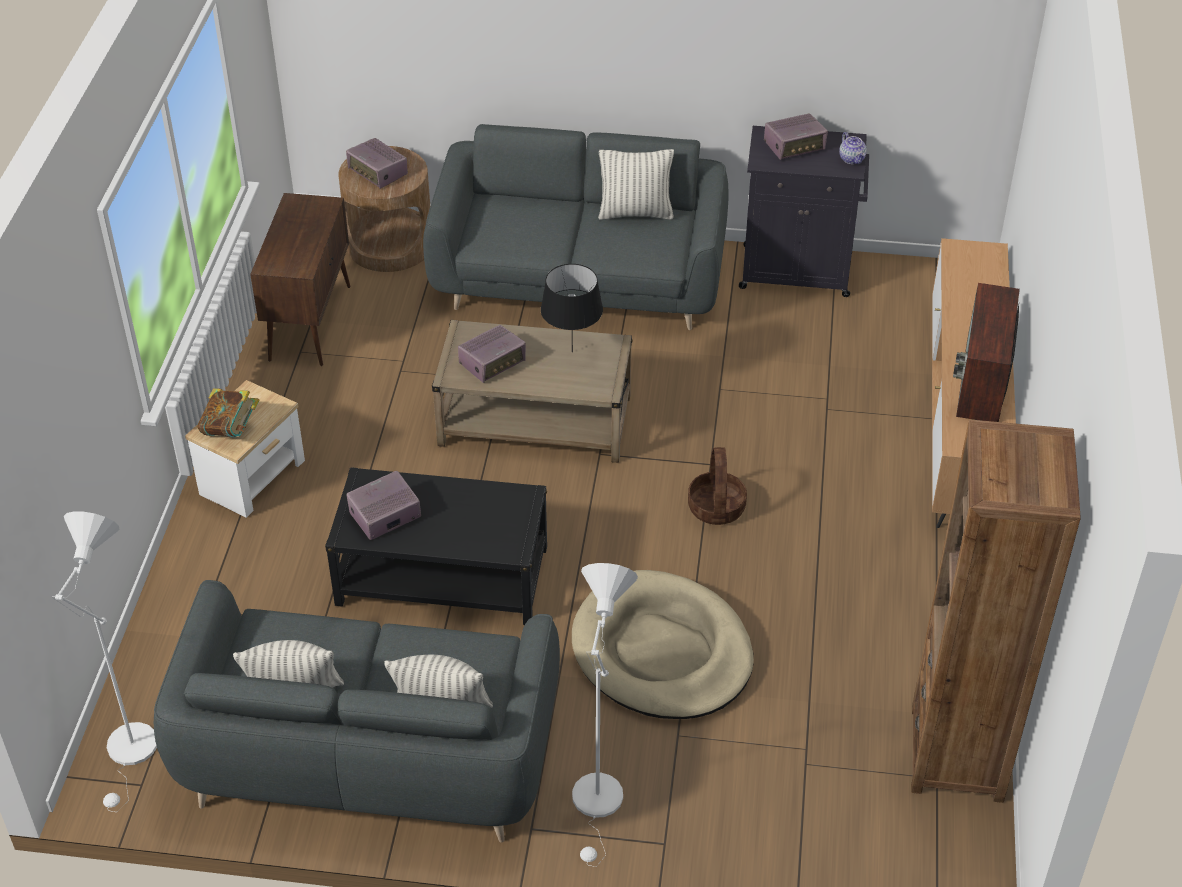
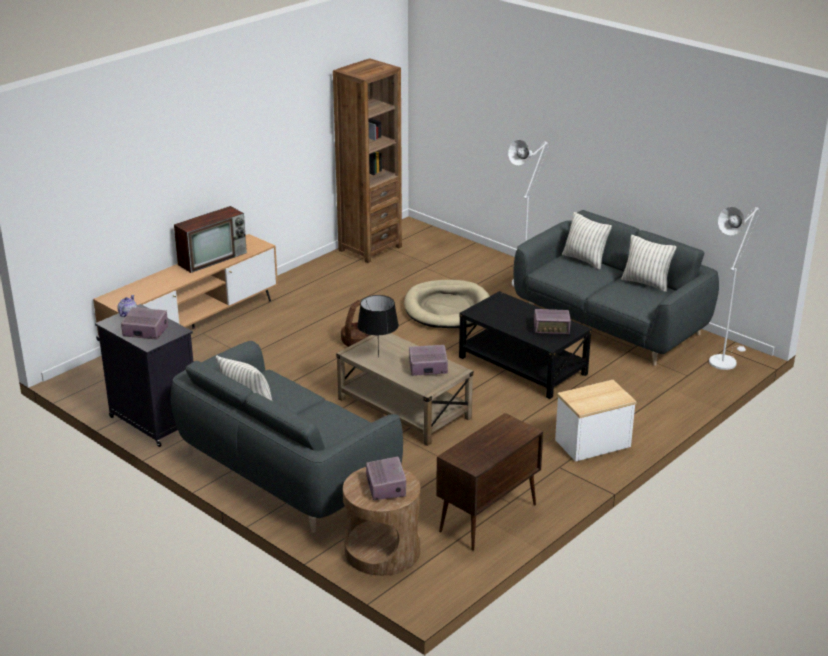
camera: 145 degrees left, 15 degrees down
(231, 430) = (606, 393): book -> none

